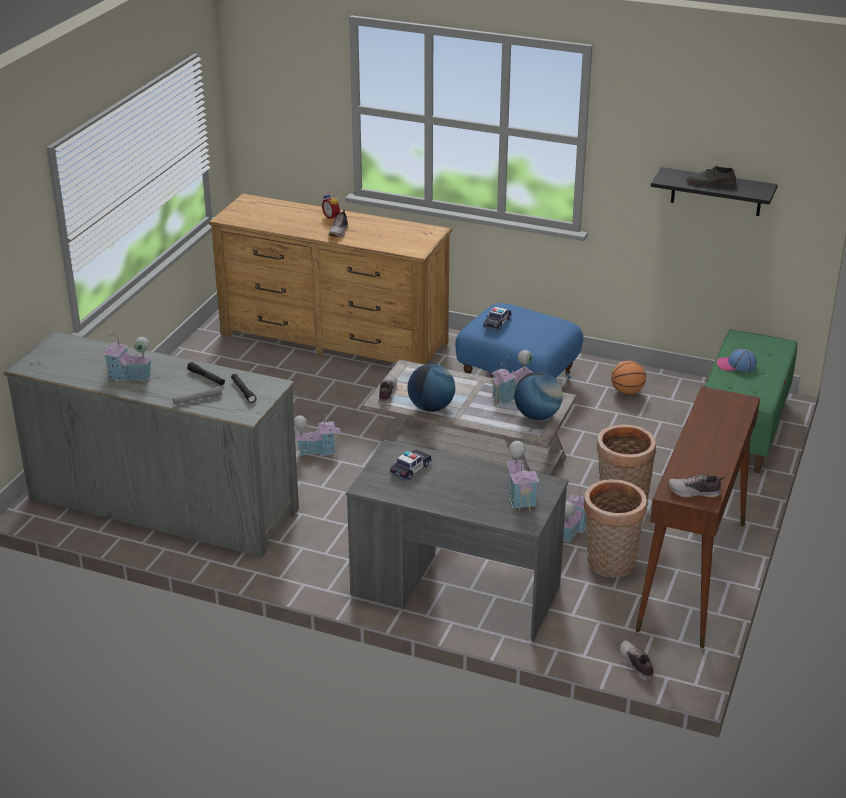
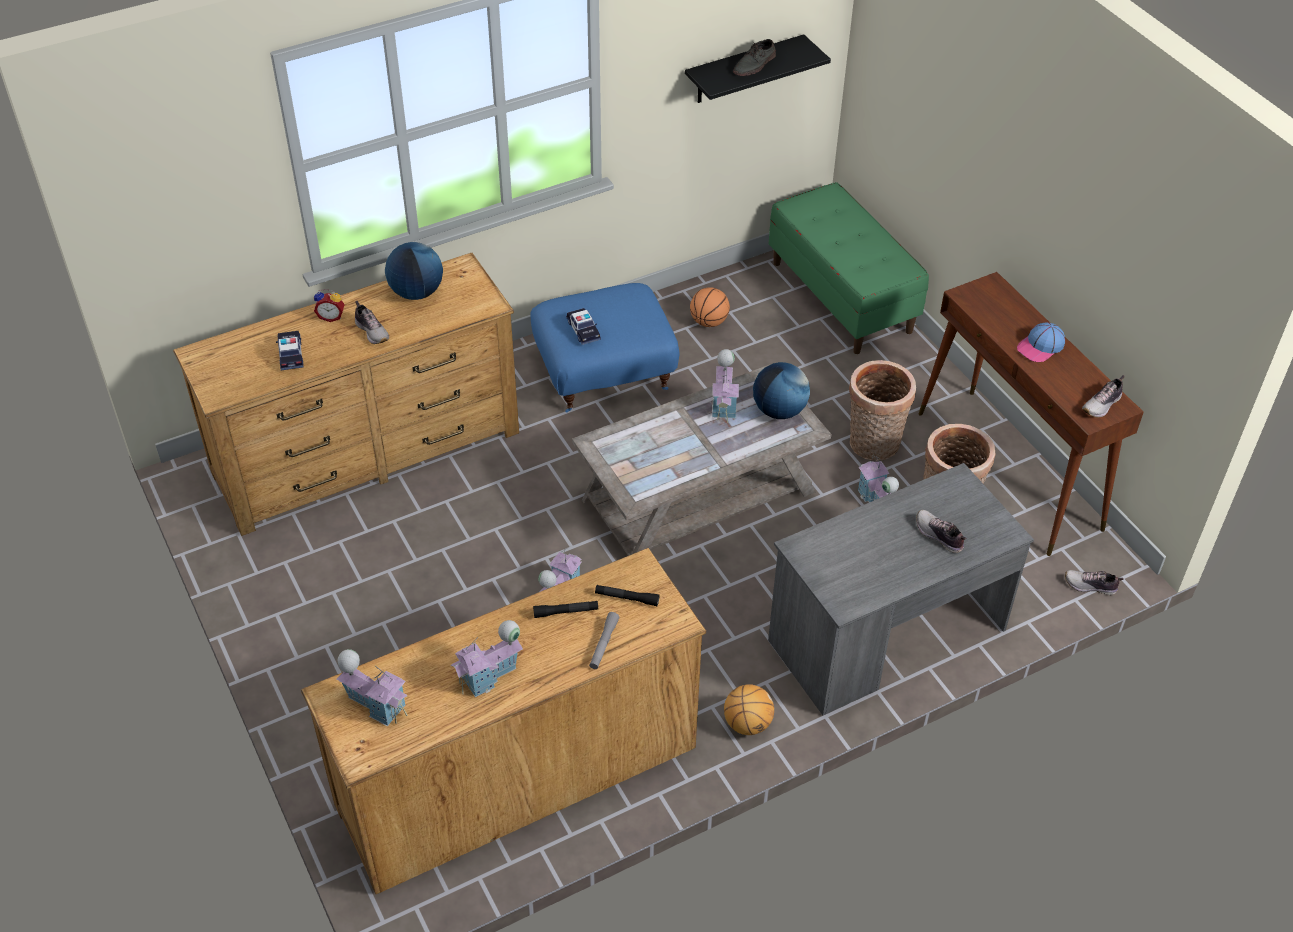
camera: 50 degrees left, 15 degrees up
(163, 503) = (517, 776): grey dresser -> brown dresser
(305, 568) = (747, 724): none -> basketball
(386, 393) = (625, 486): shoe -> shoe (939, 536)
(410, 469) = (844, 555): toy car -> toy car (291, 354)
(431, 408) = (686, 471): globe -> globe (416, 292)
(520, 496) = (960, 509): toy house -> toy house (377, 704)
(736, 365) = (835, 240): cap -> cap (1040, 347)

